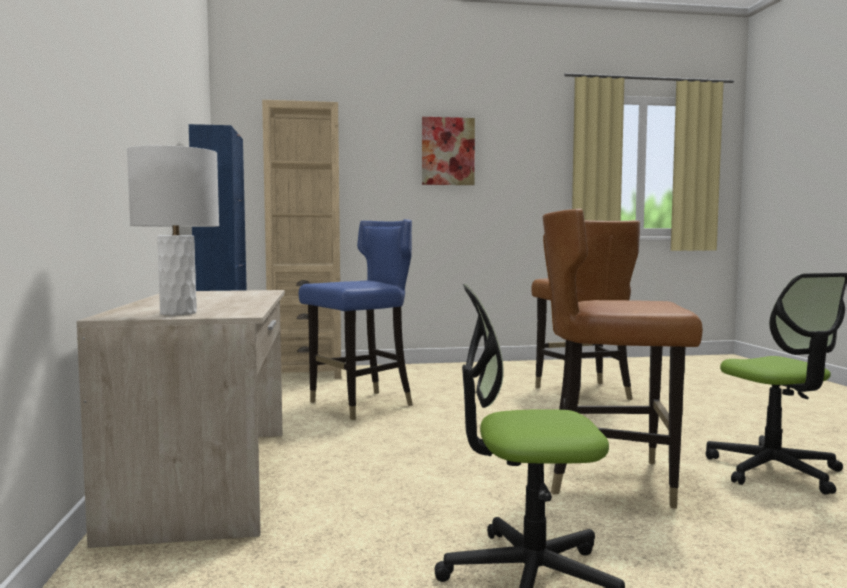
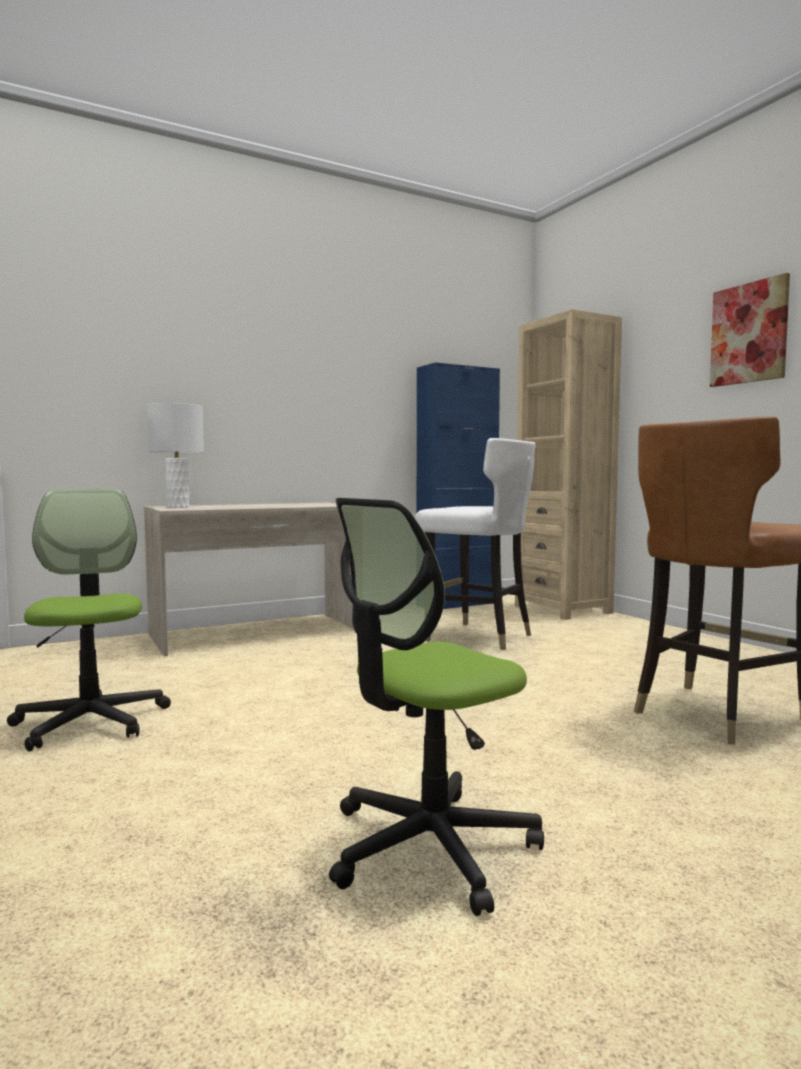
camera: 70 degrees right, 0 degrees up
(361, 405) = (477, 637): blue chair -> white chair
(611, 480) = (320, 741): brown chair -> none

